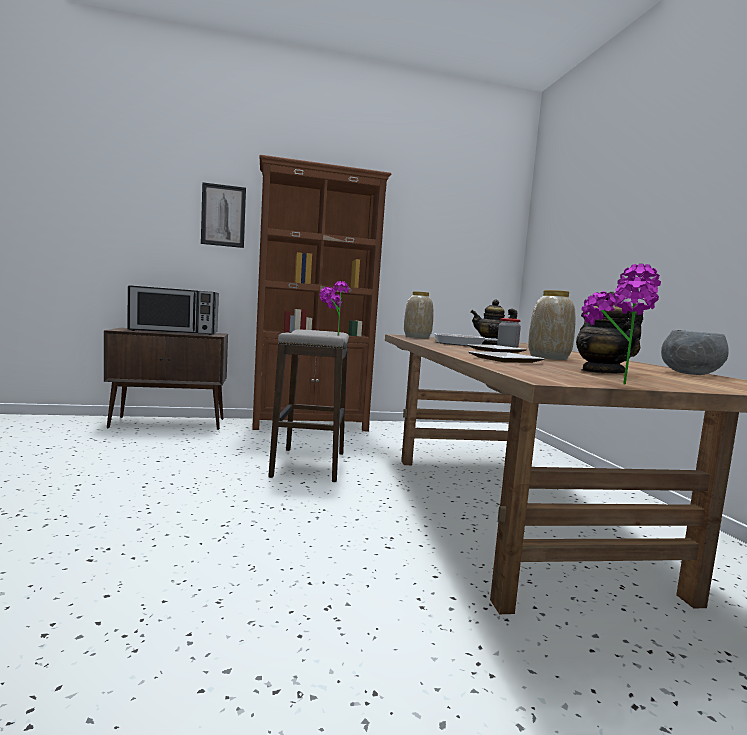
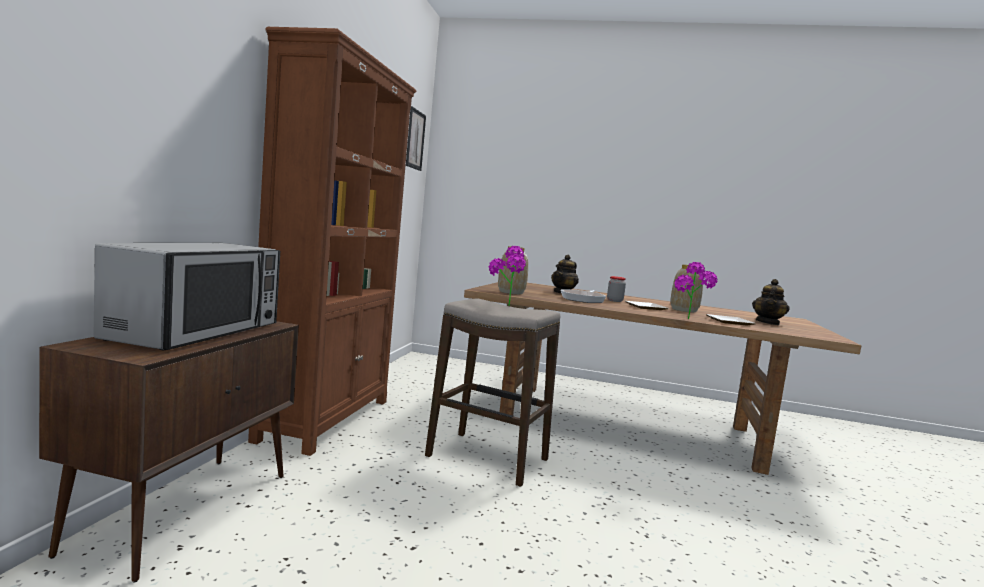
camera: 65 degrees left, 0 degrees up
(223, 215) = (217, 98): picture -> picture (415, 139)
(601, 372) = (768, 323): teapot -> teapot turned 75 degrees counterclockwise
(613, 384) = (830, 334): potted plant -> potted plant (690, 320)
(689, 374) = (737, 311): grey bowl -> none

